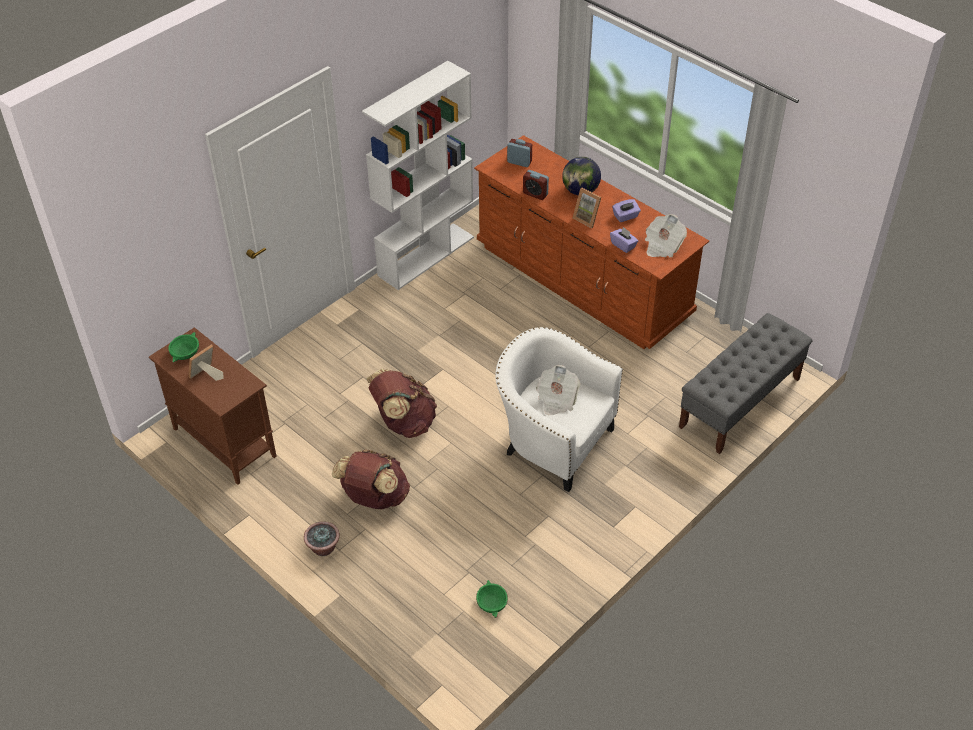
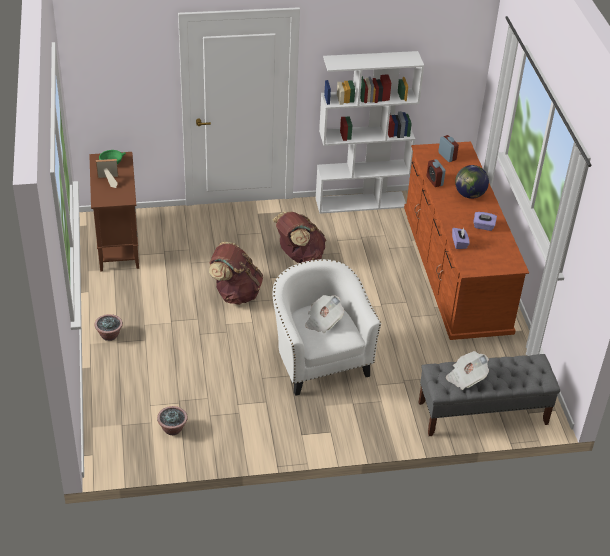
camera: 35 degrees right, 5 degrees down
(374, 498) = (170, 326): brown backpack -> brown backpack (299, 256)
(491, 603) = (173, 429): green bowl -> potted plant
(587, 218) = (454, 214): picture frame -> none
(662, 245) = (488, 258): newspaper -> newspaper (466, 377)

